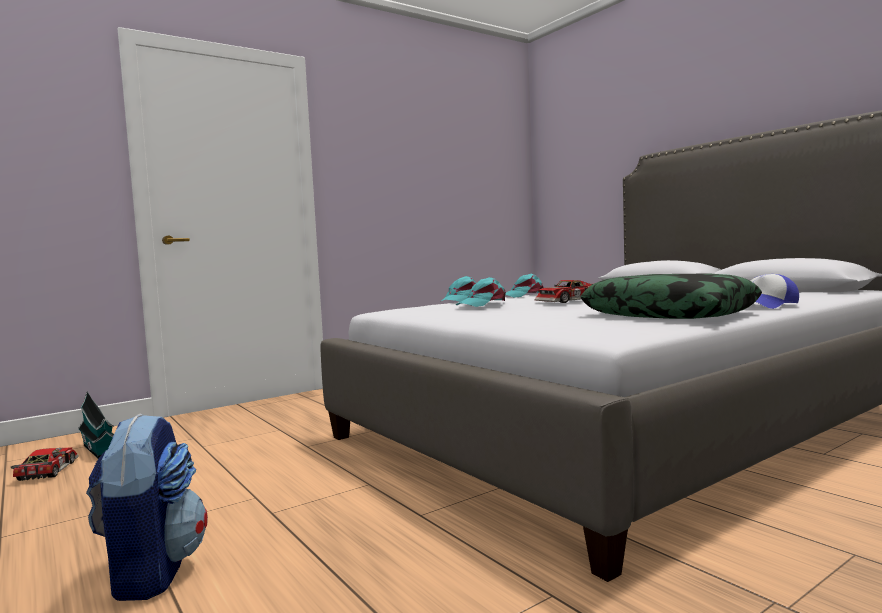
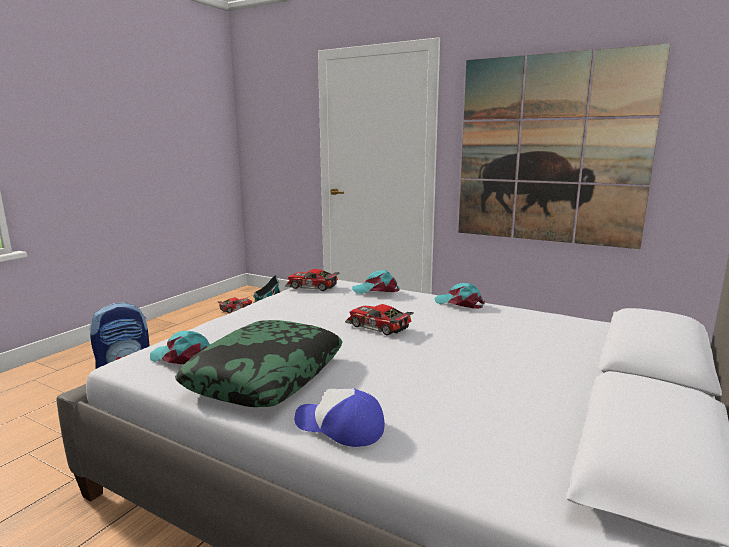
camera: 65 degrees right, 10 degrees up
(413, 308) = (311, 287): none -> toy car
(419, 185) = (550, 150): none -> picture
(482, 304) = (337, 301): turquoise cap -> turquoise cap (182, 357)

